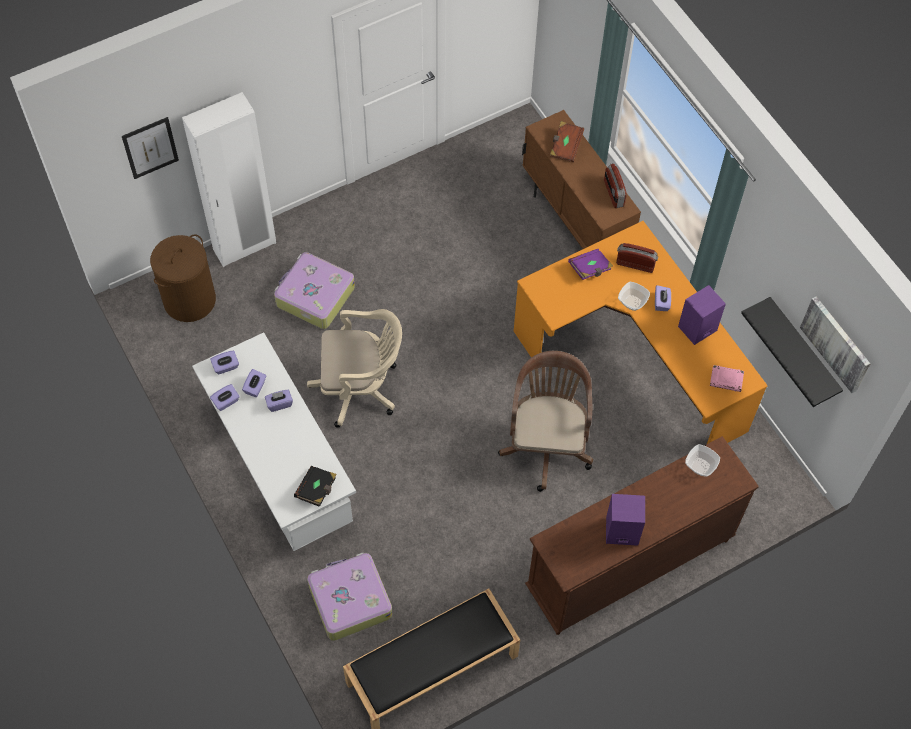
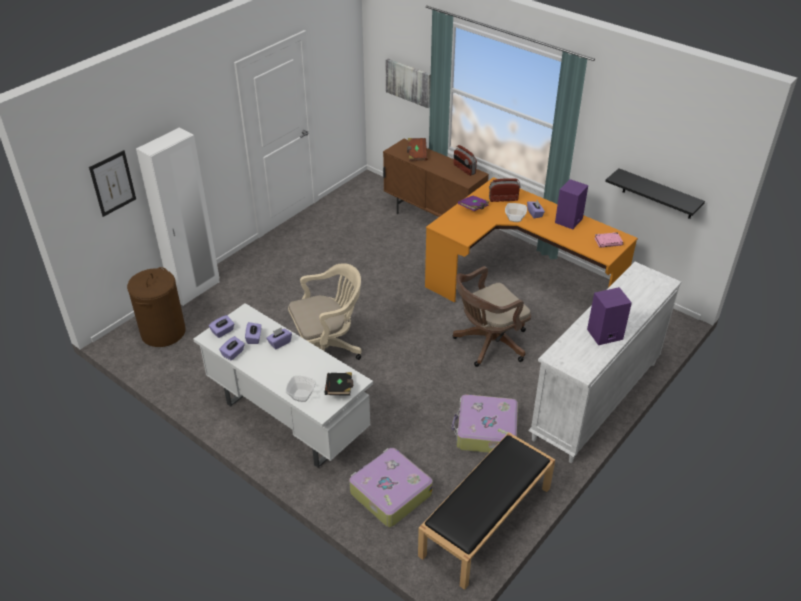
camera: 20 degrees left, 20 degrees down
(314, 296) = (264, 305): suitcase -> suitcase (485, 431)
(546, 443) = (487, 344): brown office chair -> brown office chair turned 105 degrees counterclockwise
(628, 565) = (595, 401): brown dresser -> white dresser
(700, 466) = (633, 281): bowl -> bowl (302, 395)
(836, 343) = (691, 162): picture -> picture (409, 82)

